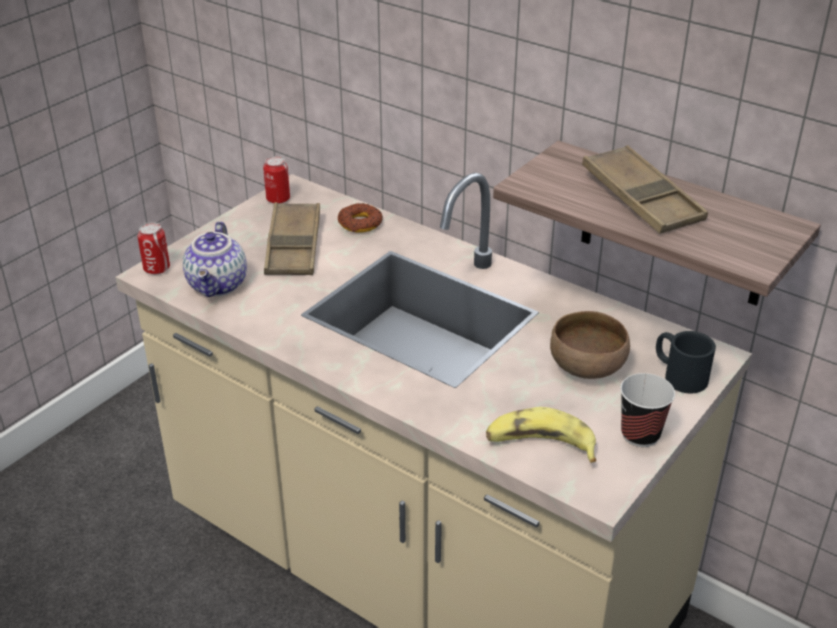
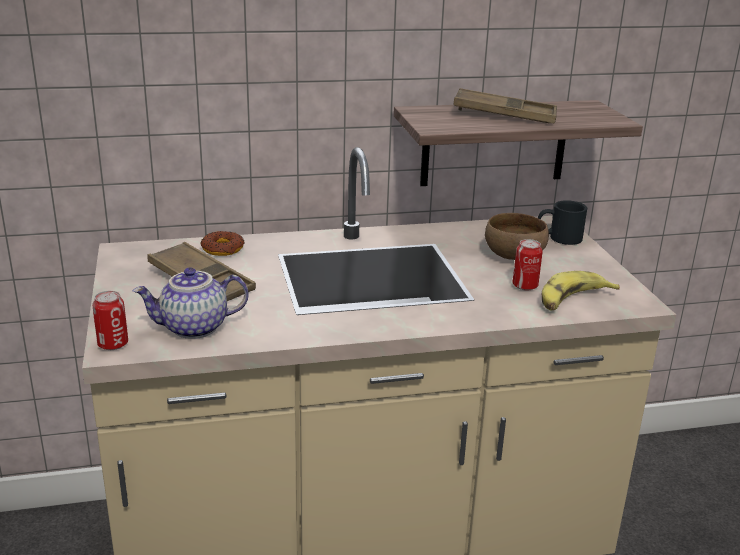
camera: 50 degrees left, 10 degrees down
(219, 285) = (193, 328): teapot -> teapot turned 120 degrees clockwise
(278, 199) = (124, 261): can -> can (525, 286)
(640, 435) = (600, 270): cup -> none

